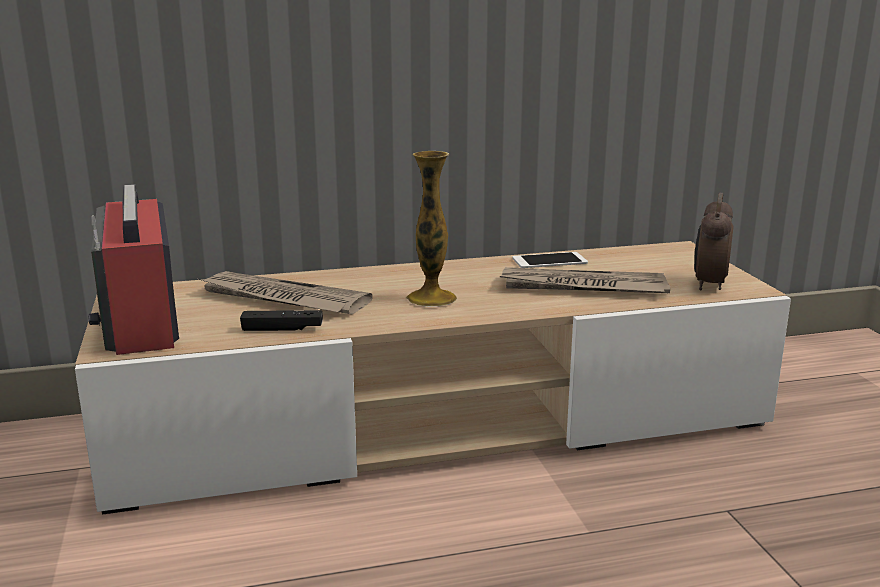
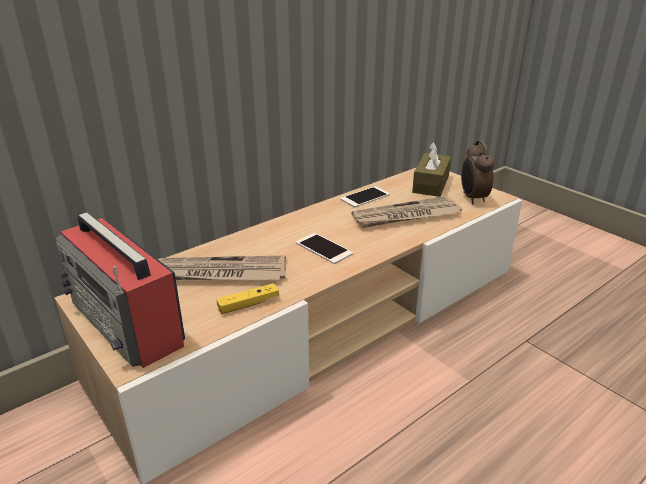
camera: 25 degrees left, 10 degrees up
(282, 329) = (248, 304): black game controller -> yellow game controller
(431, 298) = (323, 248): vase -> phone
(662, 262) = (430, 184): none -> brown tissue box

